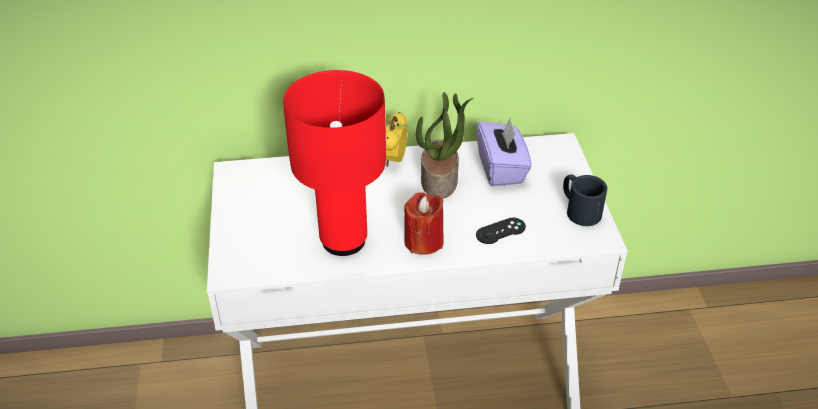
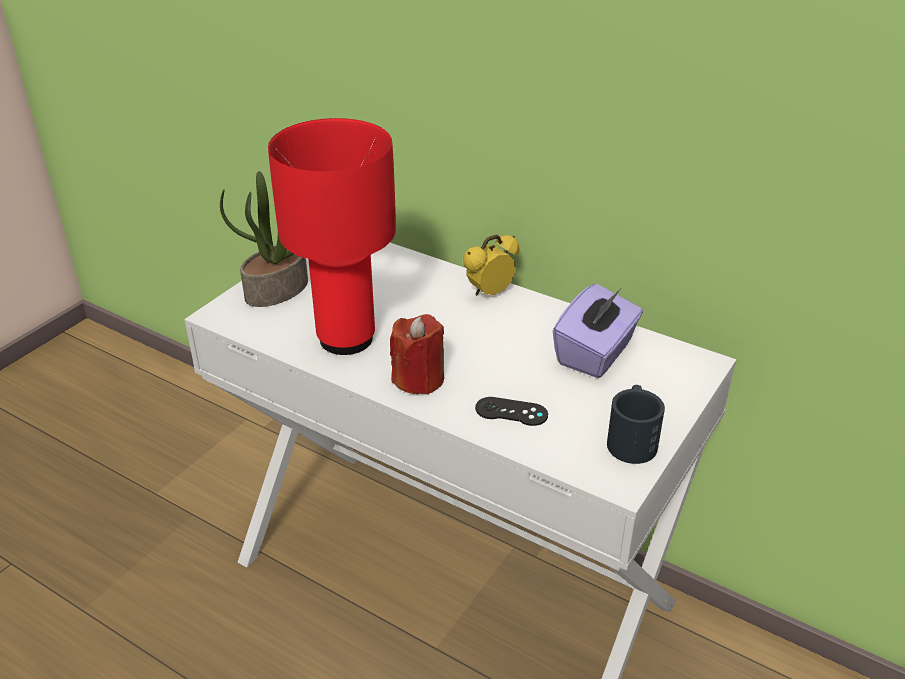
camera: 40 degrees right, 5 degrees down
(440, 181) = (512, 333): potted plant -> potted plant (277, 291)

